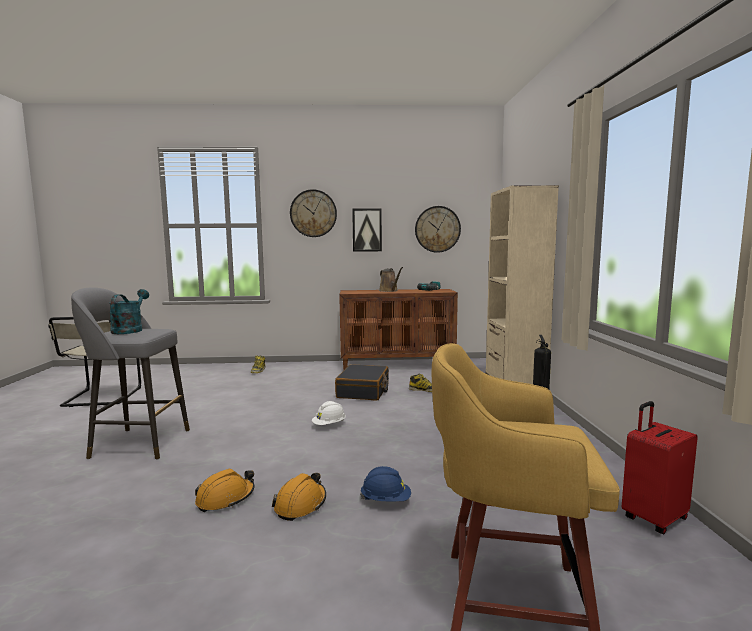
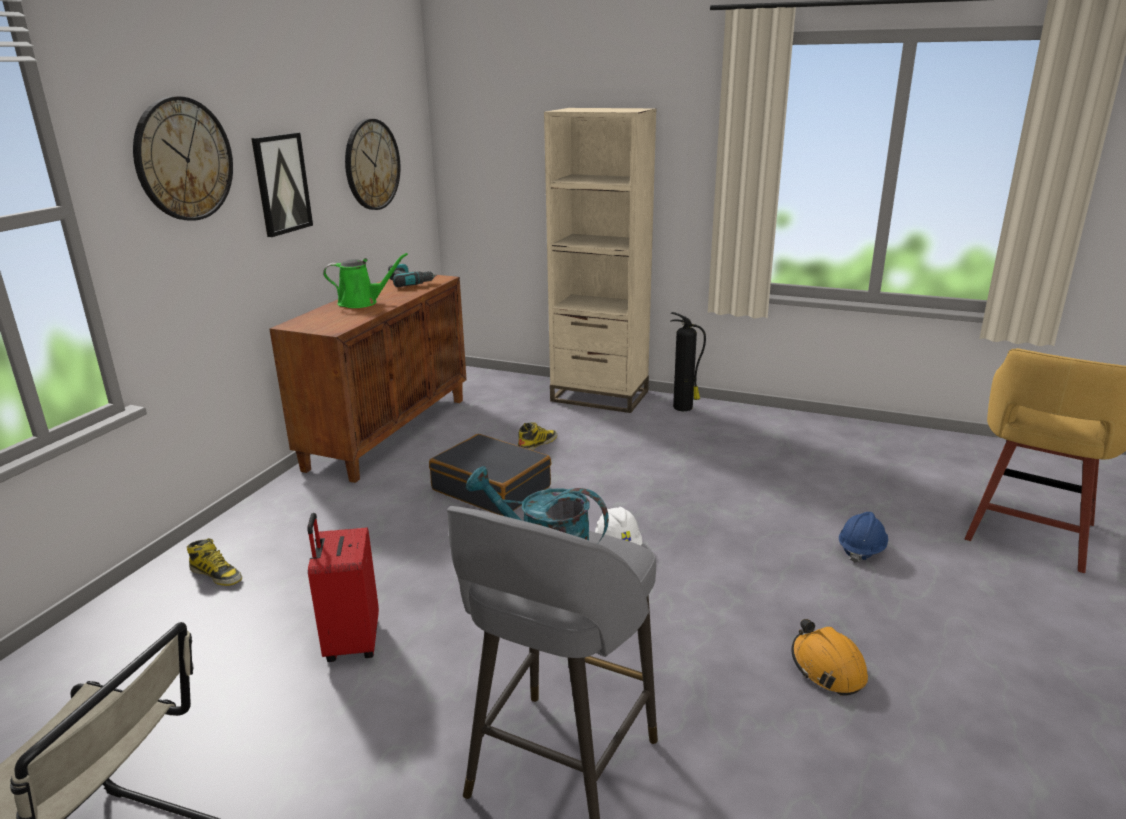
camera: 65 degrees left, 15 degrees up
(300, 504) = (858, 607): orange hard hat -> none
(389, 291) = (362, 302): brown watering can -> green watering can
(653, 518) = (917, 441): red suitcase -> red suitcase (351, 642)

